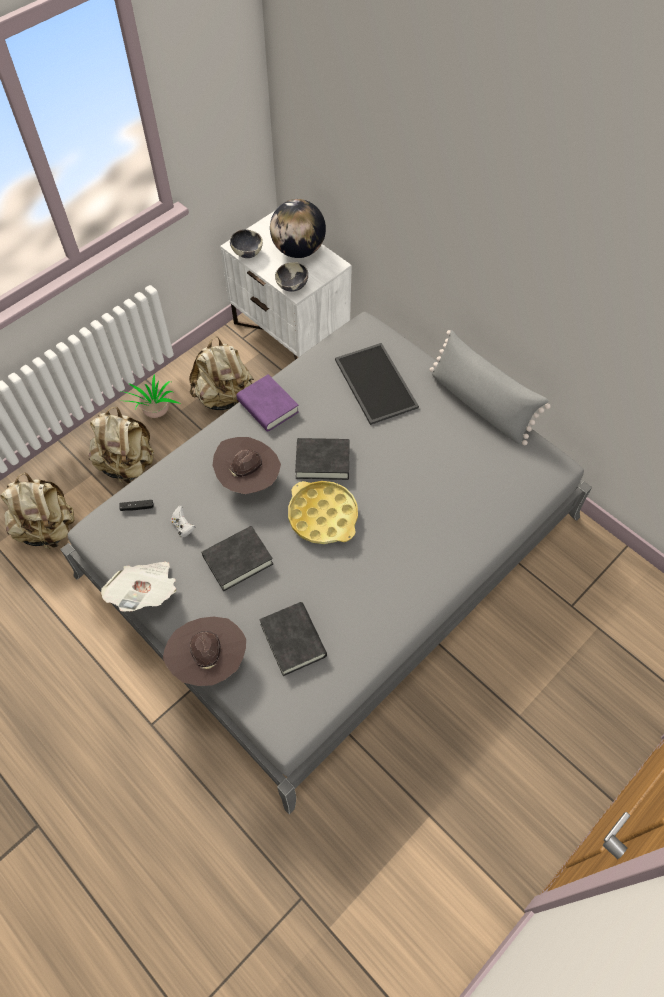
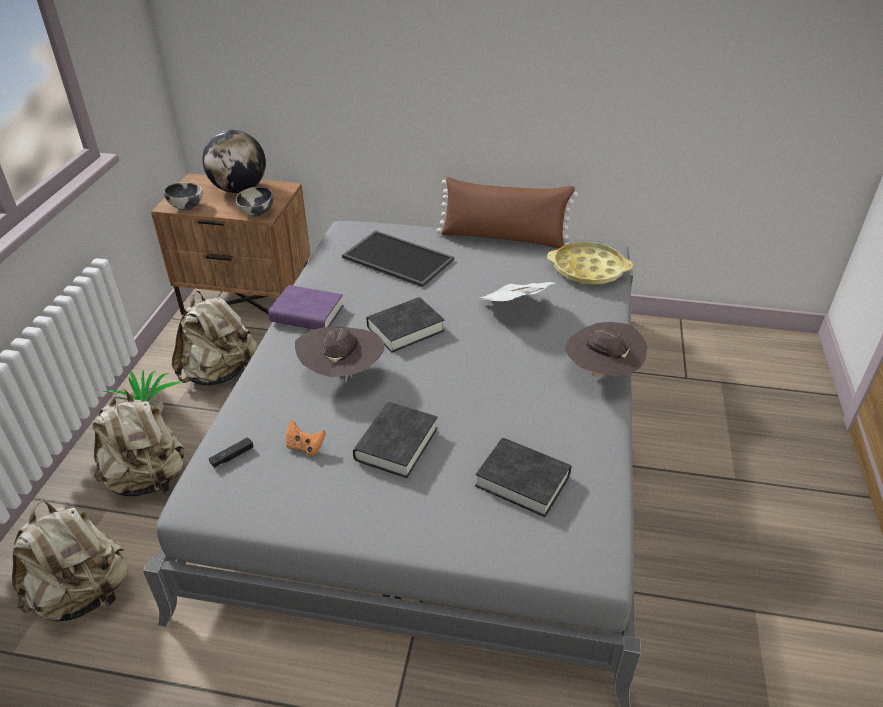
camera: 35 degrees left, 20 degrees down
(146, 592) = (315, 528): newspaper -> newspaper (515, 307)
(183, 527) = (305, 447): white game controller -> orange game controller
(209, 660) = (452, 549): brown hat -> brown hat (601, 374)
(290, 333) = (248, 299): white nightstand -> brown nightstand
(323, 516) = (448, 368): yellow tray -> yellow tray (588, 269)
(480, 405) = (503, 238): grey pillow -> brown pillow

